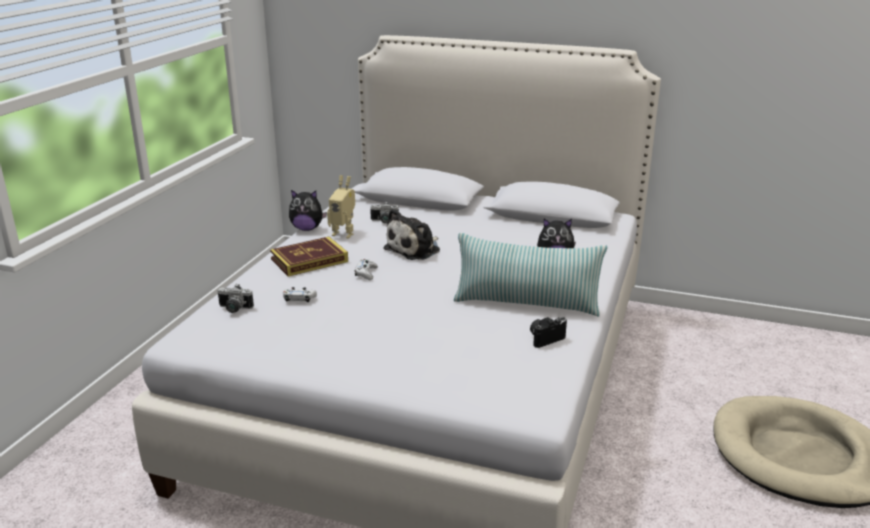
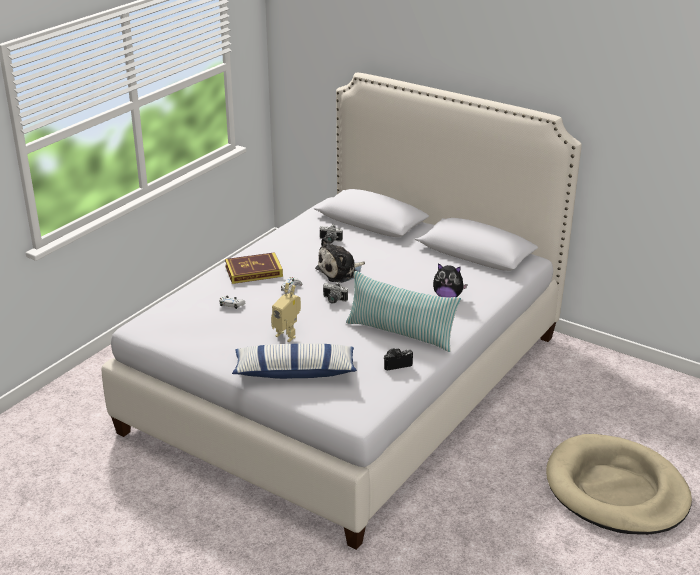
camera: 15 degrees right, 5 degrees up
(234, 309) = (182, 307): camera -> camera (333, 300)
(307, 229) = (265, 240): plush toy -> none
(344, 233) = (292, 249): toy robot -> toy robot (287, 335)
(422, 366) = (295, 372): none -> pillow

